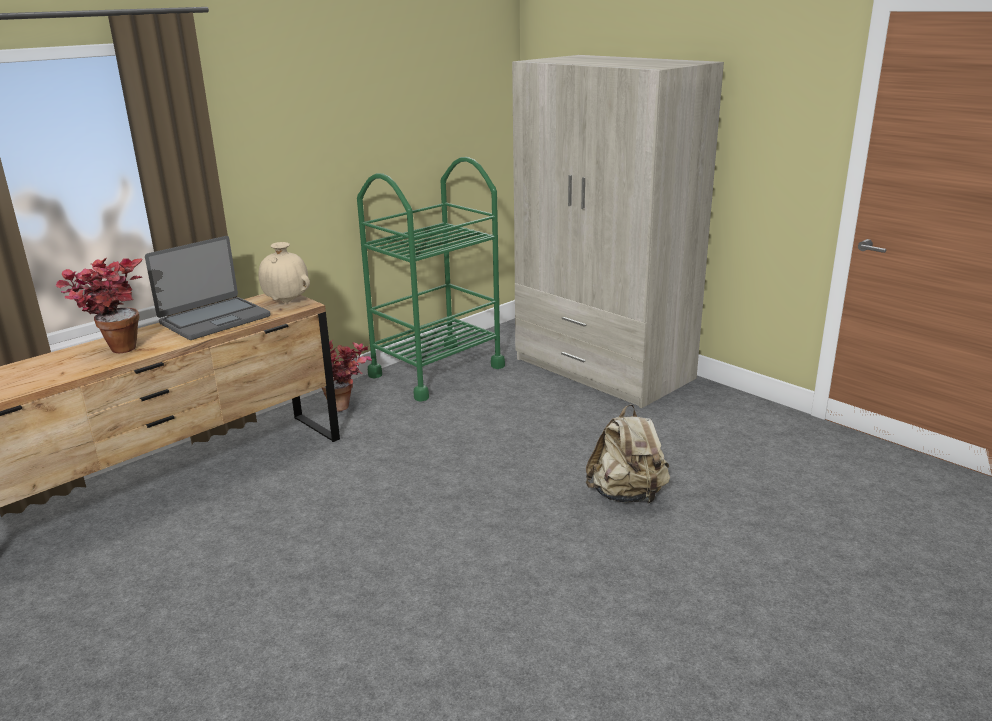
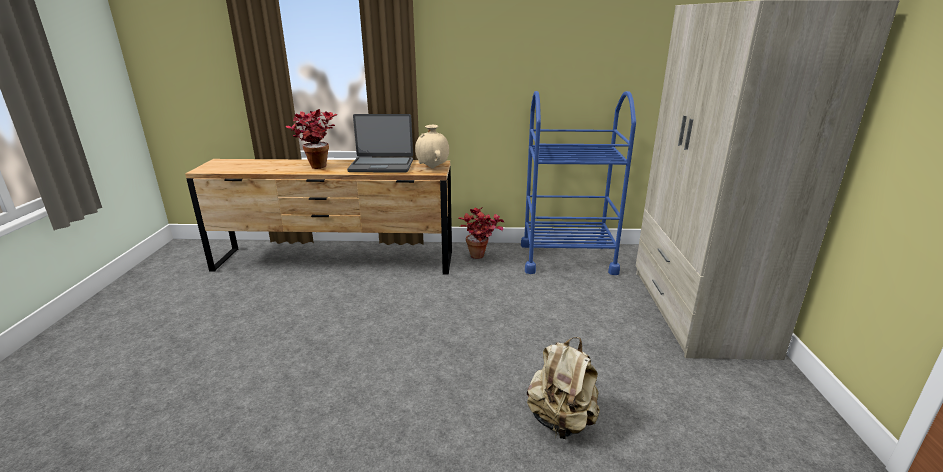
camera: 45 degrees right, 0 degrees up
(436, 371) = (567, 258): green cart -> blue cart

